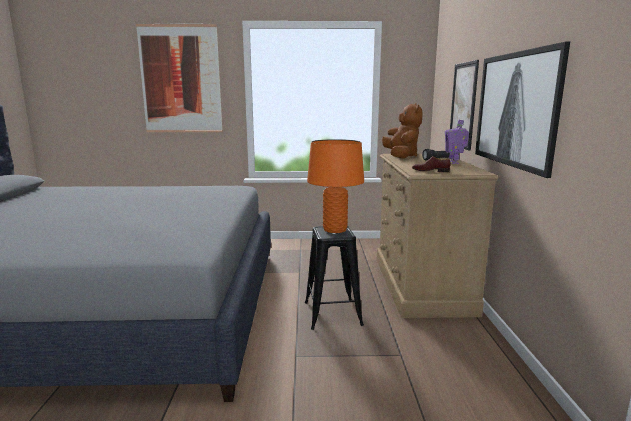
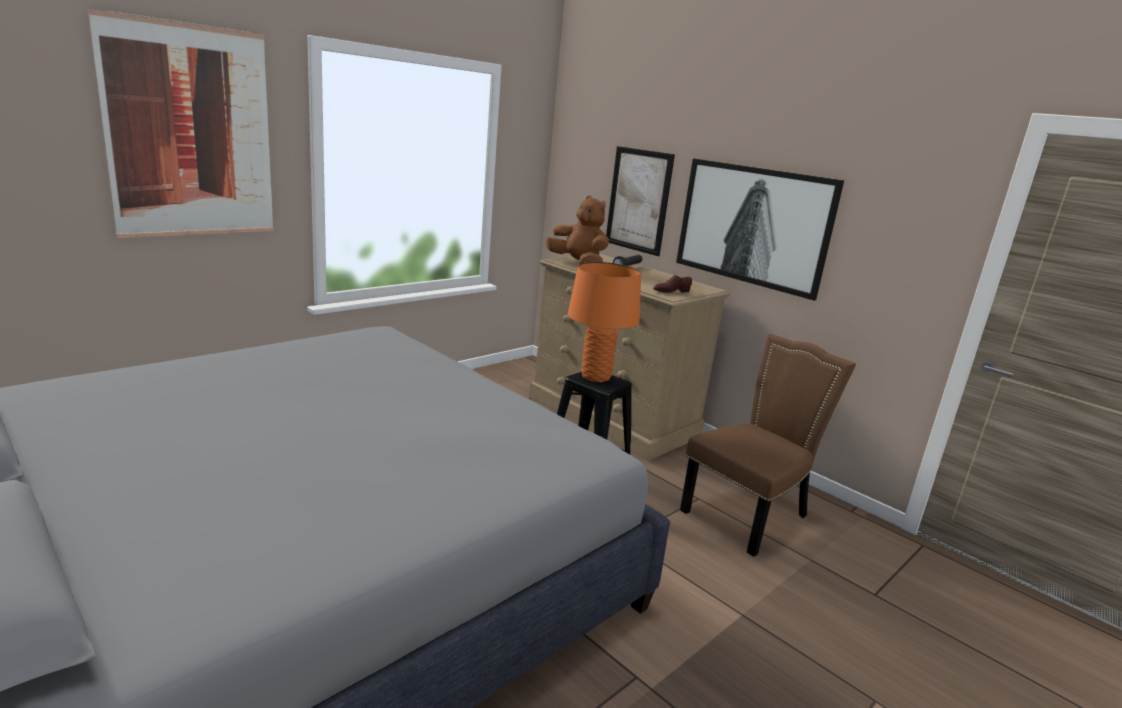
camera: 45 degrees left, 5 degrees up
(422, 383) = (745, 517): none -> brown chair
(454, 162) = (651, 272): toy robot -> none

